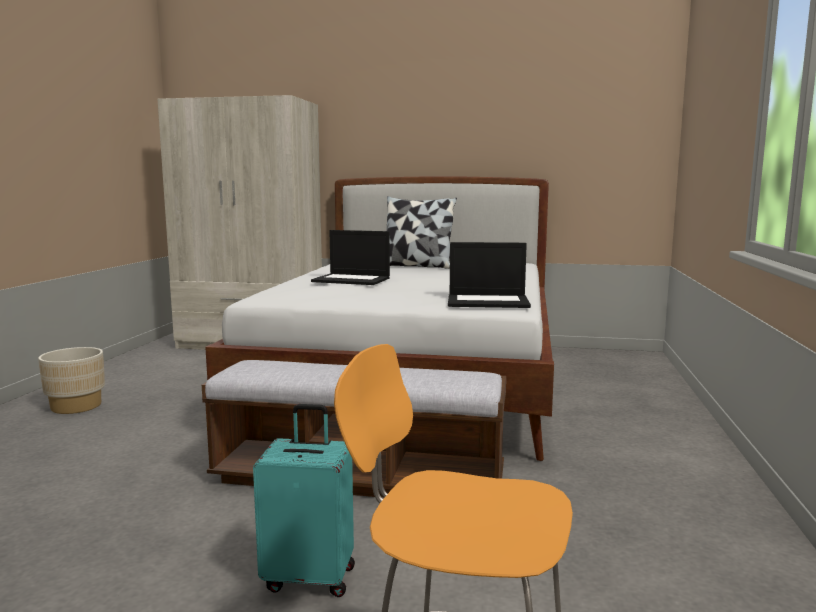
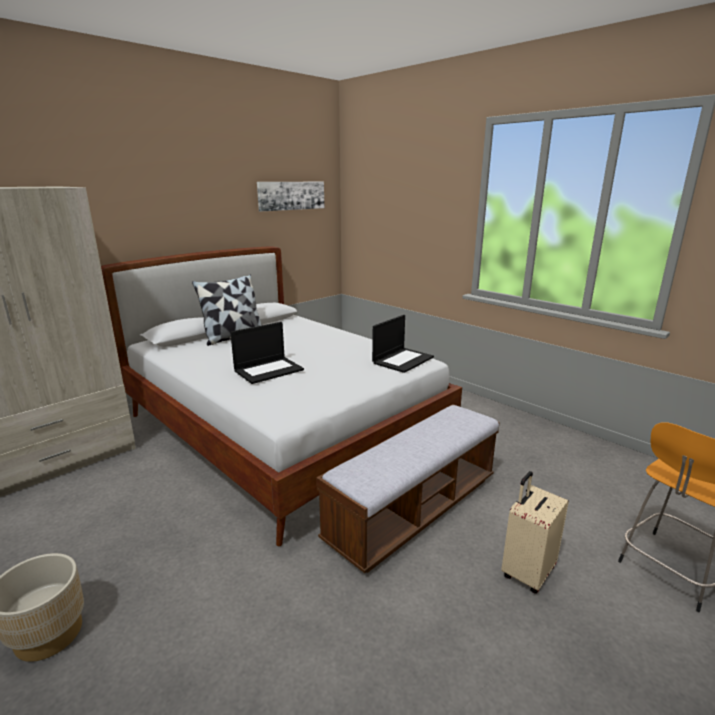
camera: 55 degrees left, 10 degrees up
(310, 577) = (527, 572): turquoise suitcase -> beige suitcase
(585, 114) = (291, 195): none -> picture

